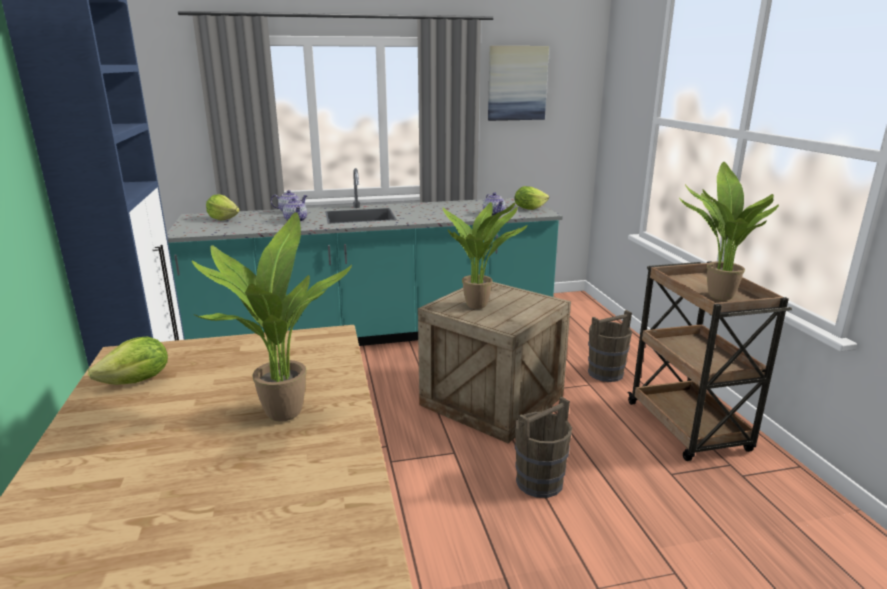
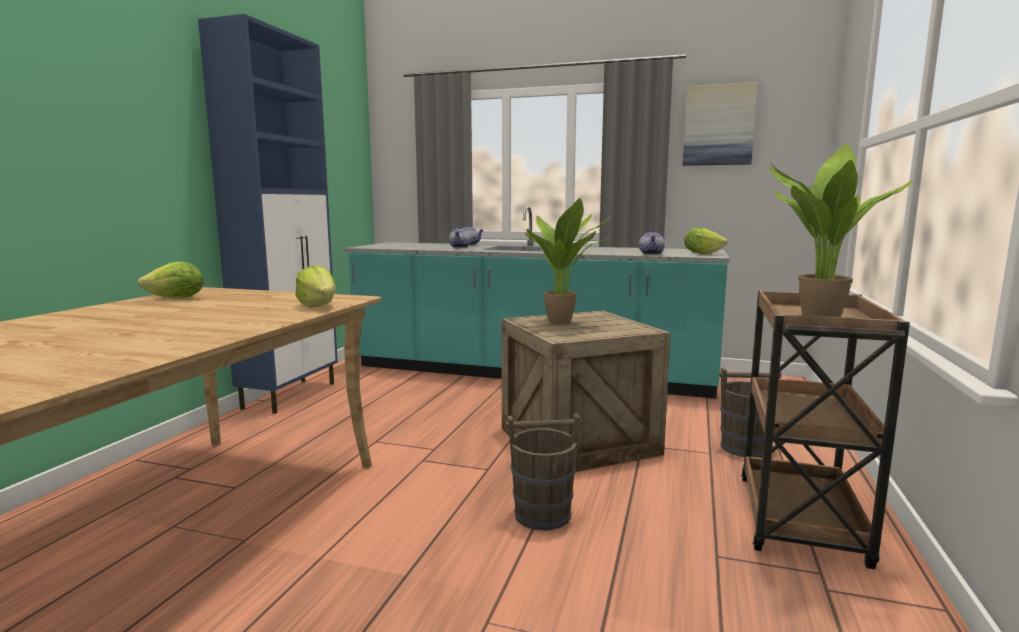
camera: 30 degrees right, 10 degrees down
(223, 219) = (409, 244): lettuce -> lettuce (318, 306)
(279, 412) = (212, 320): potted plant -> none

